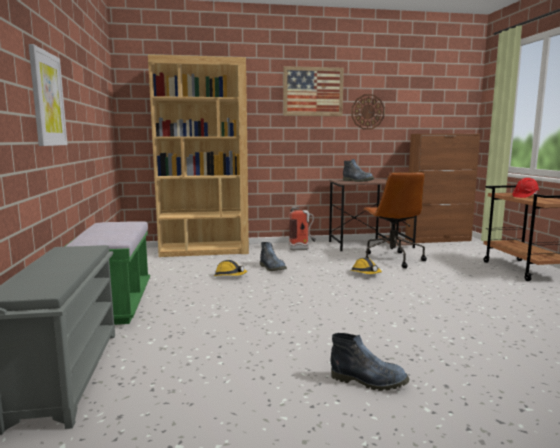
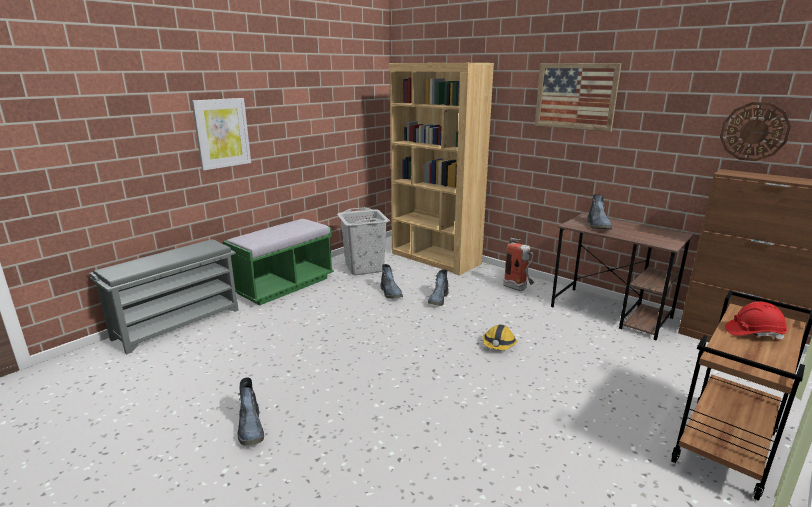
camera: 50 degrees right, 10 degrees up
(161, 270) = (364, 268): none -> grey laundry basket
(230, 276) = (391, 293): hard hat -> boot
(367, 112) = (652, 128): wall clock -> wall clock (754, 131)
(391, 259) = (578, 341): brown office chair -> none

